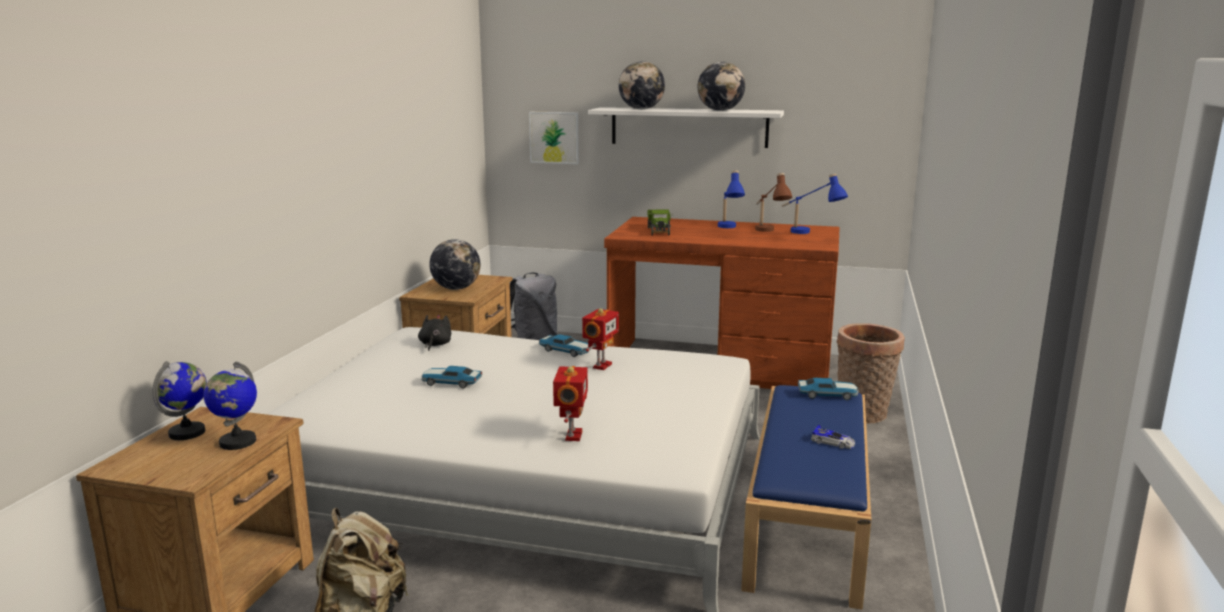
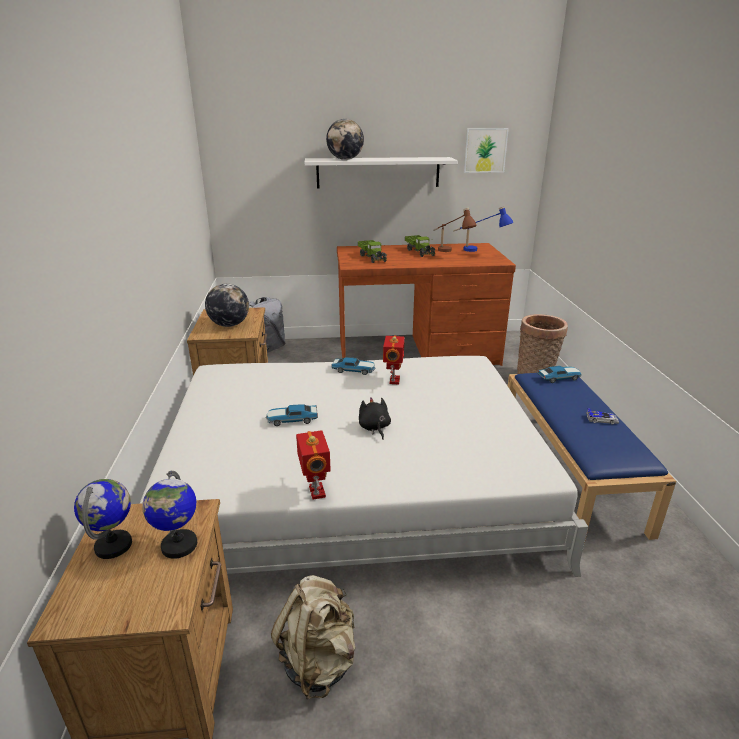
camera: 20 degrees left, 10 degrees up
(435, 345) = (245, 382): black plush toy -> black plush toy (374, 428)
(554, 137) = (267, 185): picture -> picture (485, 150)
(571, 435) = (436, 456): toy robot -> toy robot (315, 492)
(720, 110) = (408, 159): globe -> none
(728, 229) = (419, 252): blue table lamp -> toy truck

